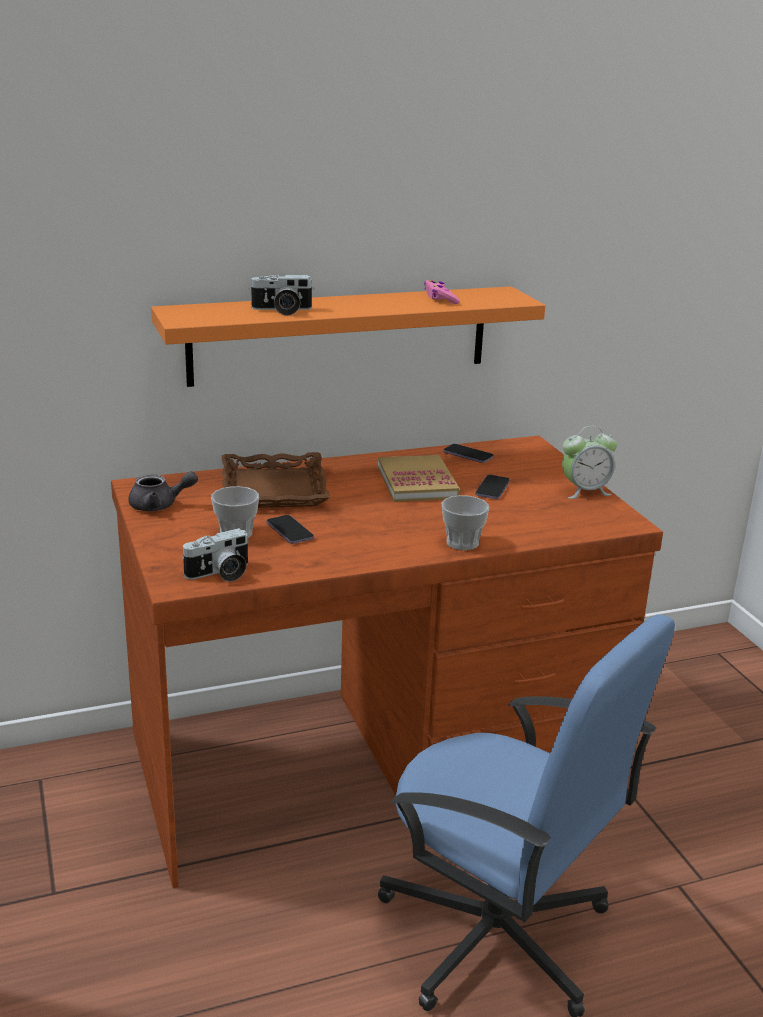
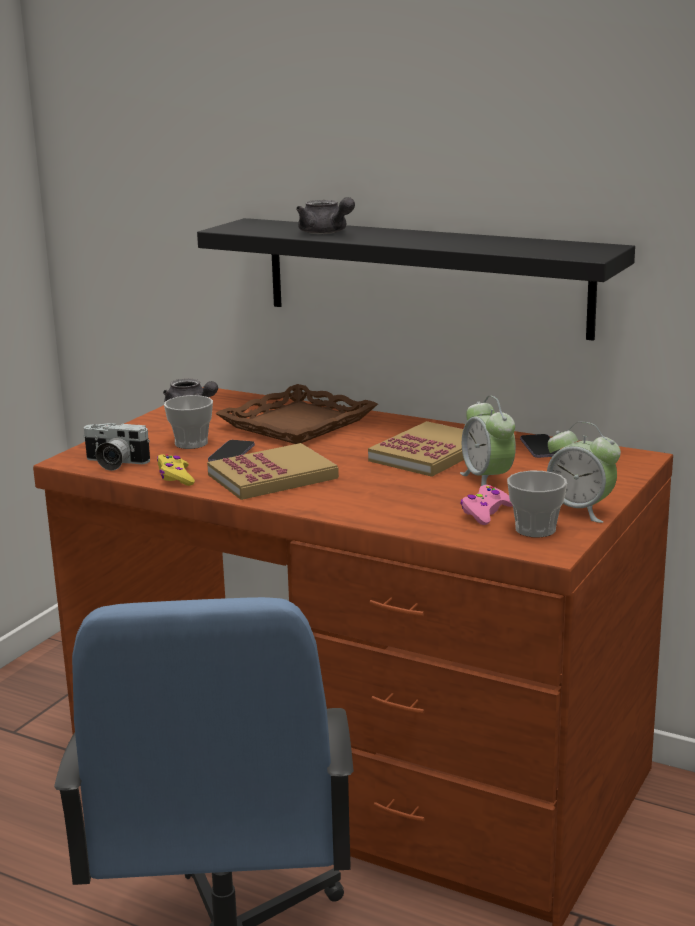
camera: 50 degrees right, 5 degrees down
(282, 311) = (326, 233): camera -> grey teapot
(298, 566) = (175, 477): none -> yellow game controller
(340, 335) = (424, 276): orange shelf -> black shelf
(364, 538) = (272, 477): none -> book
(440, 298) = (507, 244): pink game controller -> pink game controller (486, 512)
(462, 543) = (340, 507): cup -> cup (535, 529)
(492, 489) = (487, 479): phone -> alarm clock

